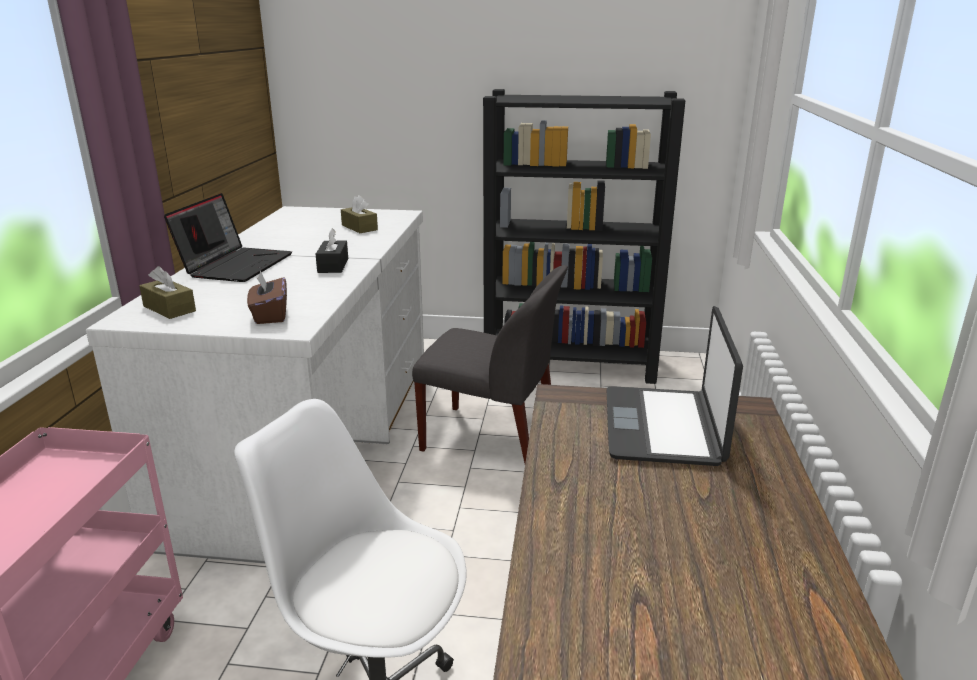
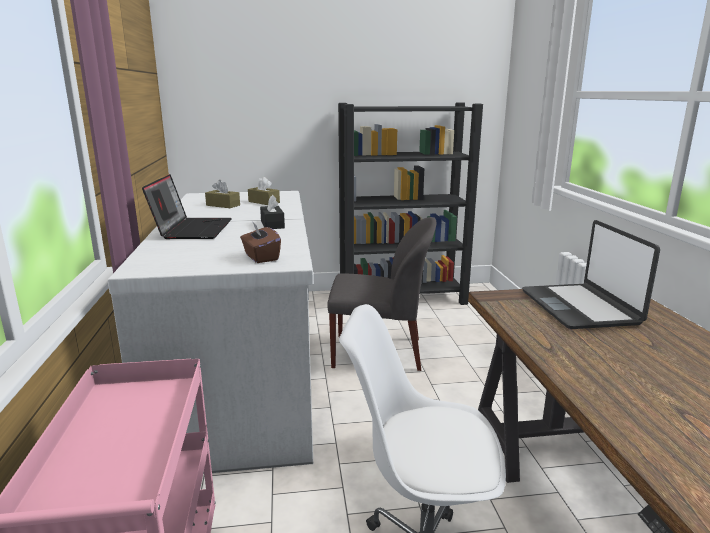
camera: 15 degrees left, 5 degrees down
(169, 309) = (169, 260): brown tissue box -> brown tissue box (223, 205)

